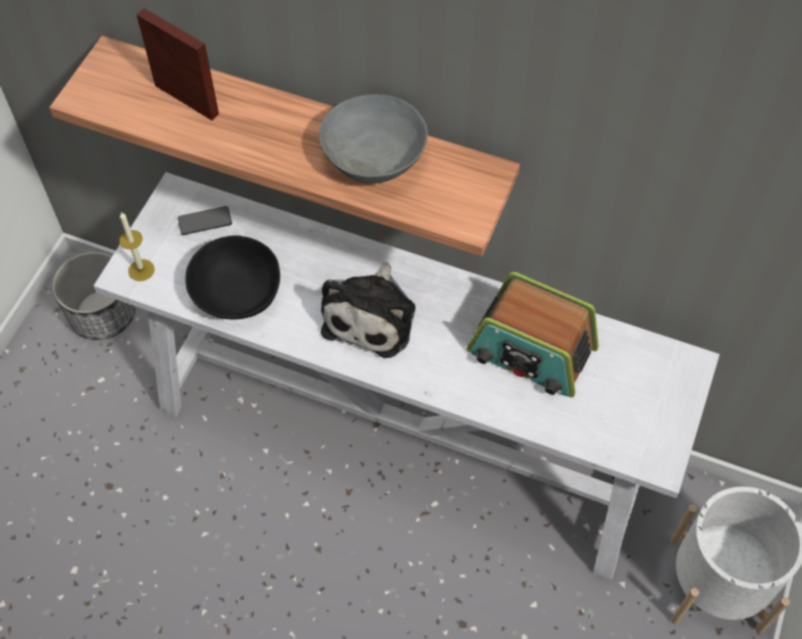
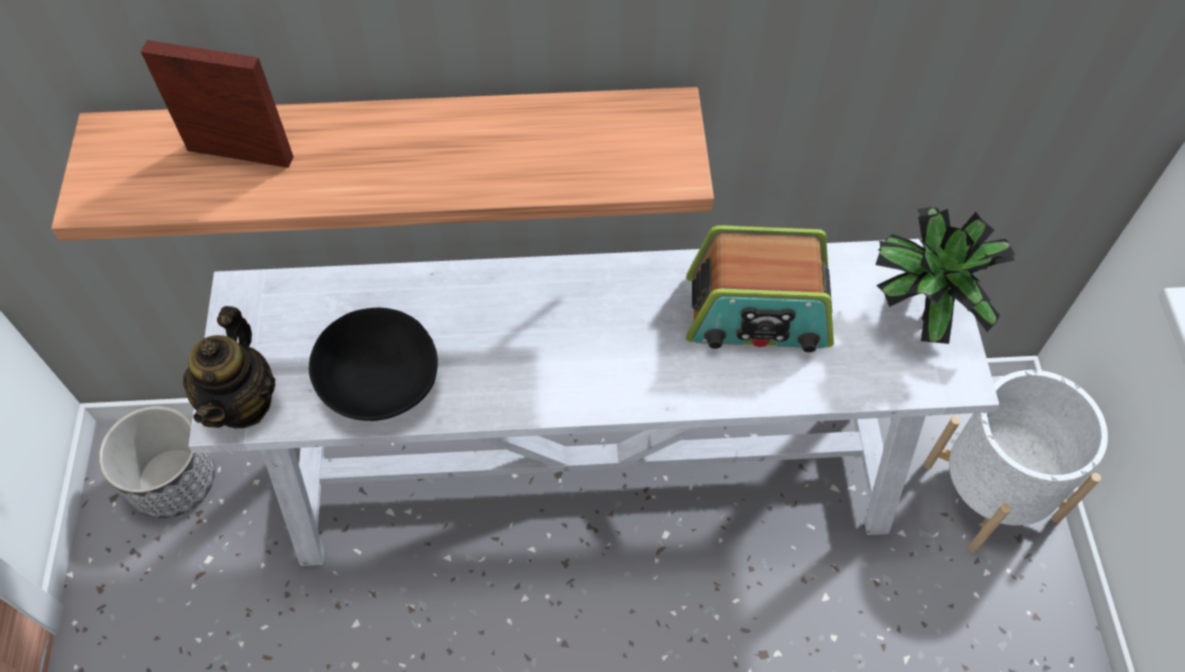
camera: 25 degrees left, 0 degrees up
(141, 270) = (243, 402): candle -> teapot
(205, 221) = (295, 312): phone -> none
(372, 316) = (557, 345): plush toy -> none
(375, 158) = (524, 140): grey bowl -> none
(656, 400) = (919, 312): none -> potted plant

